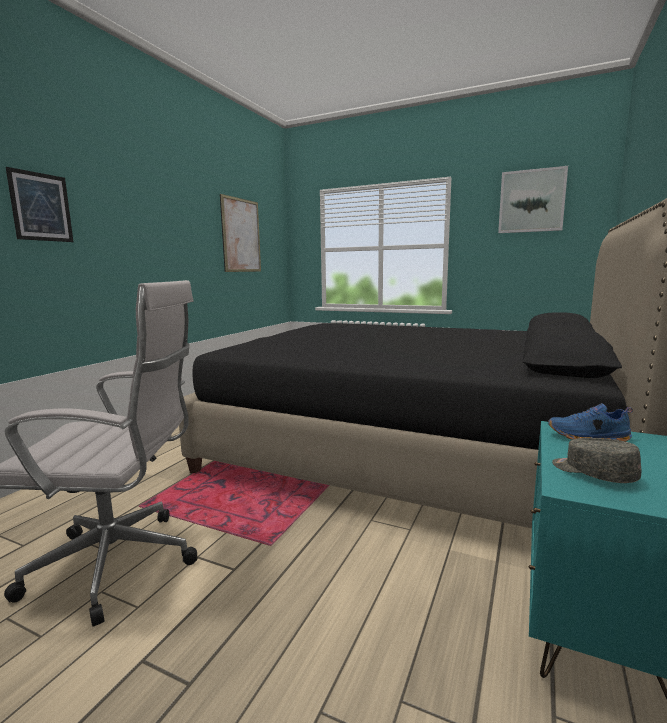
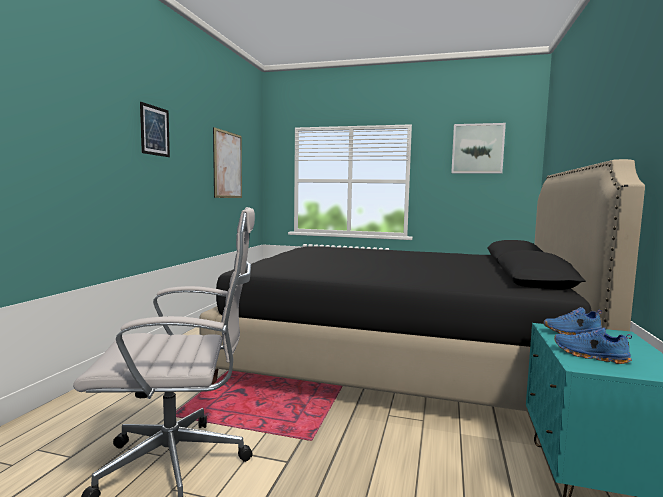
camera: 10 degrees left, 5 degrees down
(41, 207) = (75, 134): picture -> picture (155, 130)
(593, 473) = (590, 356): grey cap -> blue shoe

